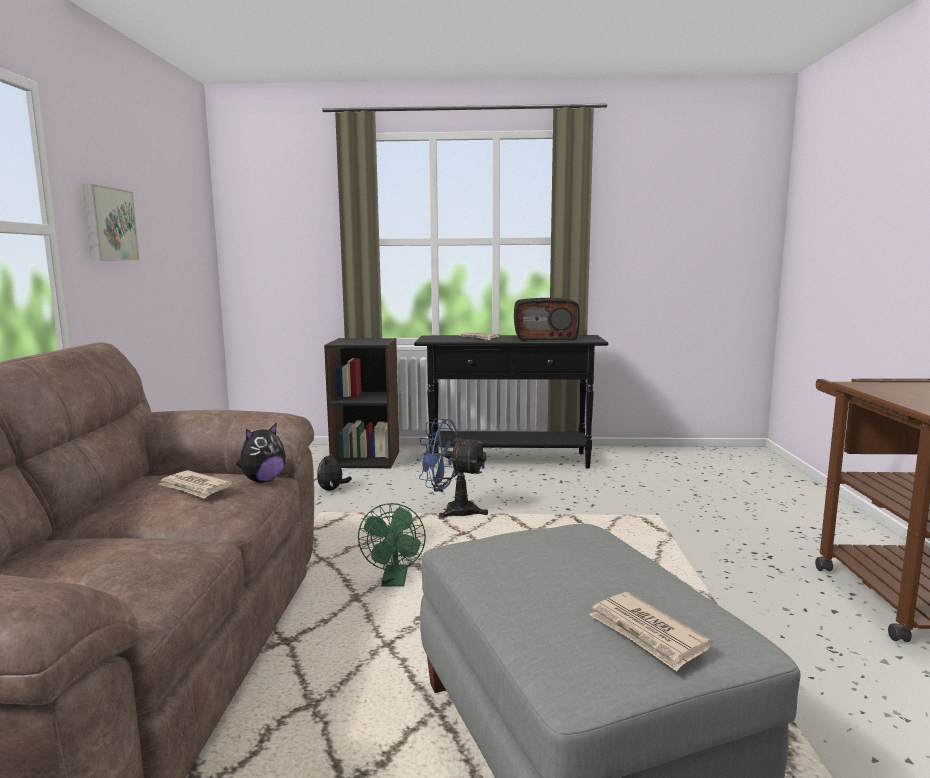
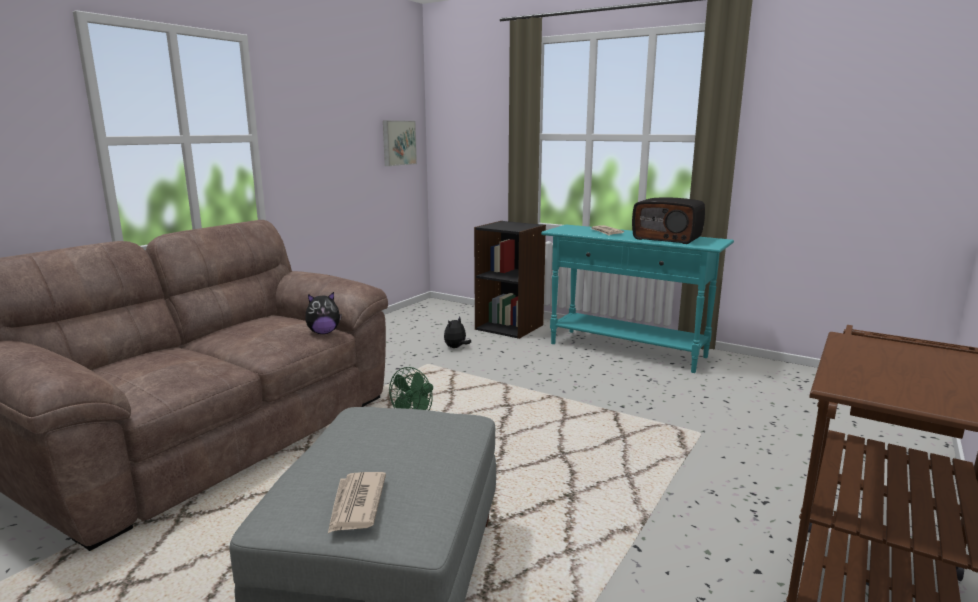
camera: 30 degrees right, 5 degrees up
(108, 224) = (308, 129): picture -> picture (398, 143)
(195, 487) = (271, 330): newspaper -> none
(452, 511) = (522, 385): blue fan -> none
(509, 460) = (627, 350): black console table -> turquoise console table

